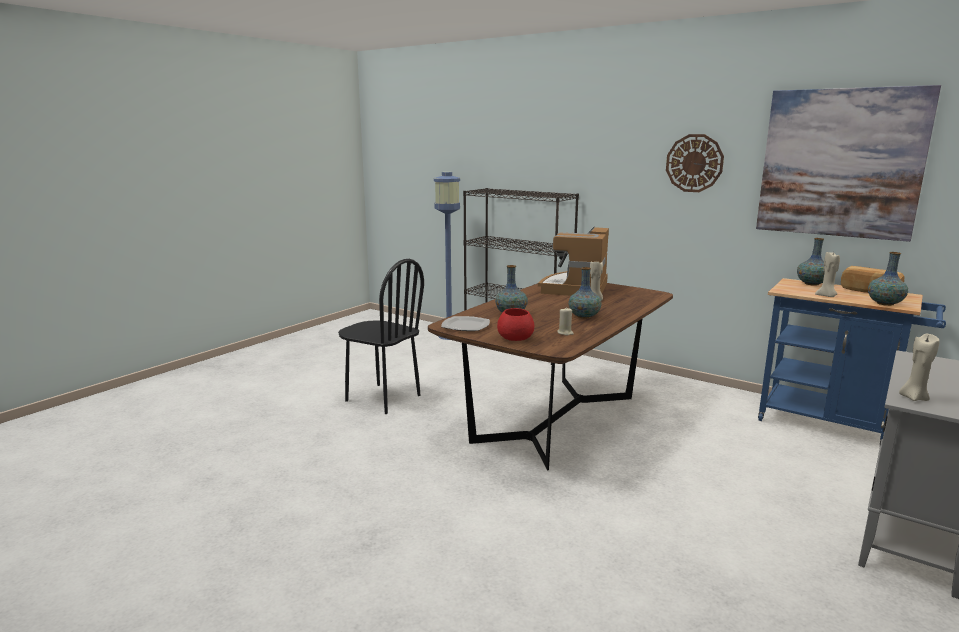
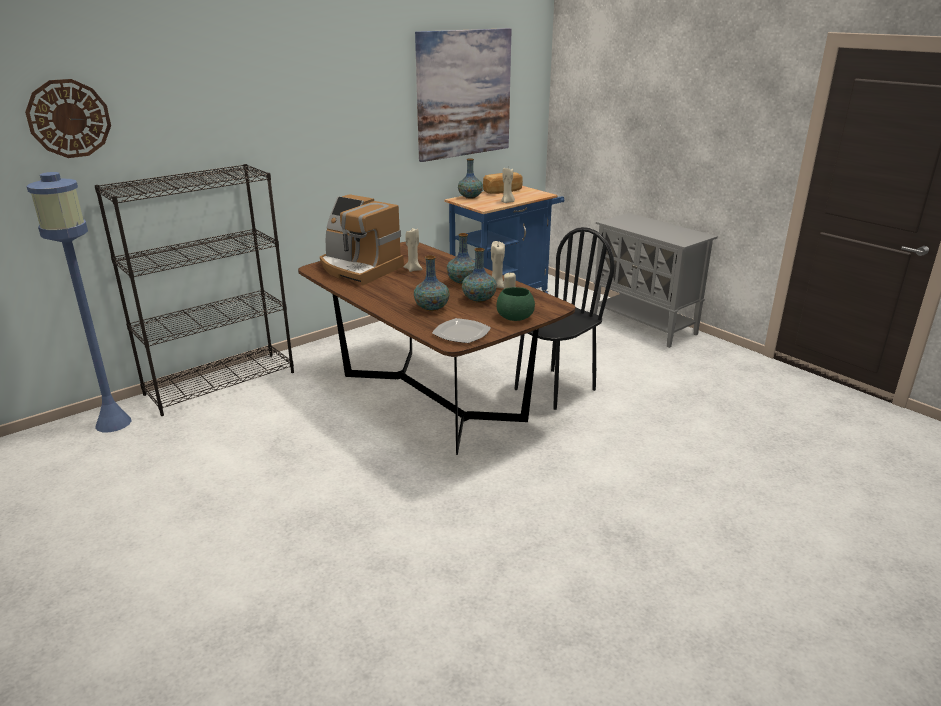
camera: 75 degrees left, 10 degrees up
(382, 398) = (295, 503): black chair -> black chair (554, 389)
(515, 338) = (514, 317): red bowl -> green bowl
(694, 163) = (361, 108): wall clock -> wall clock (69, 118)
(885, 303) = (535, 196): vase -> vase (479, 300)
(913, 397) = (676, 239): beige candle -> beige candle (496, 286)

